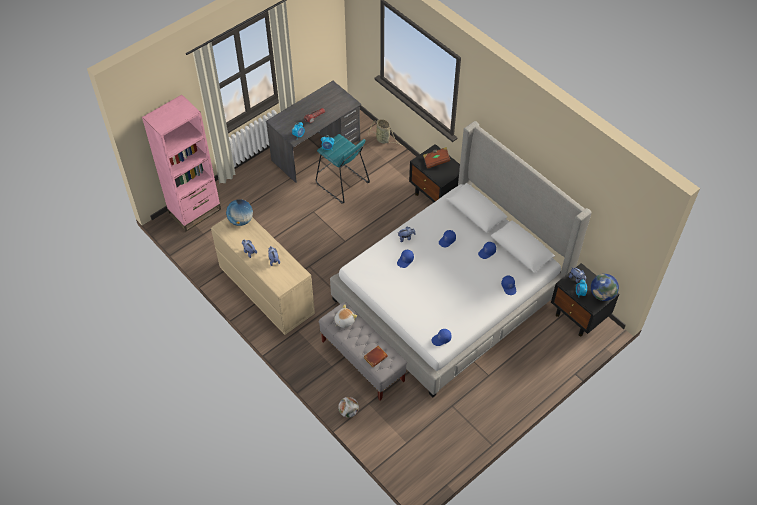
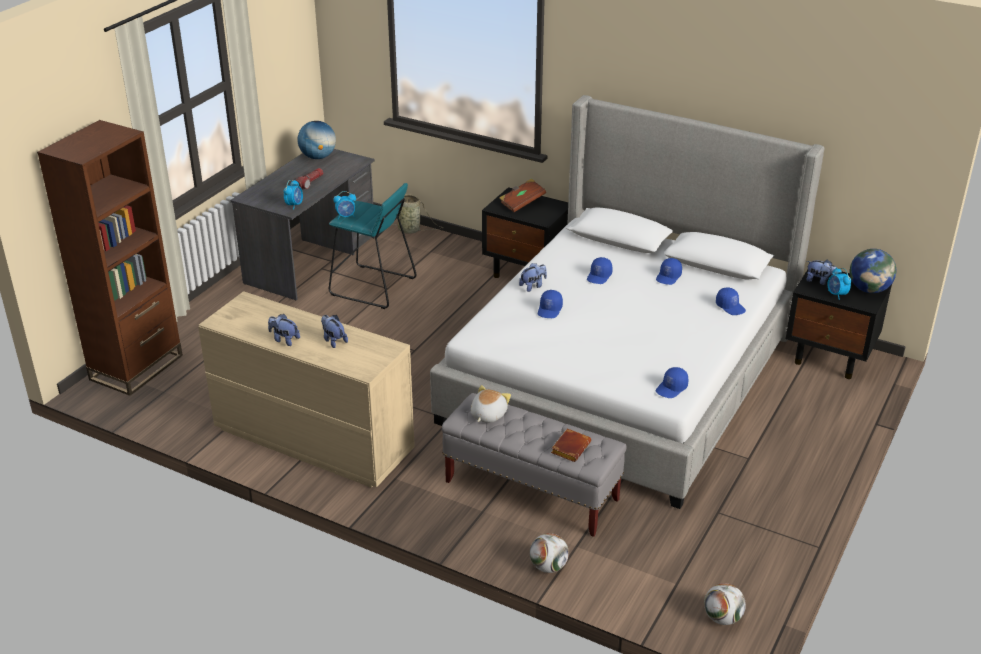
camera: 20 degrees left, 20 degrees down
(195, 211) = (136, 367): pink bookcase -> brown bookcase
(241, 220) = (249, 306): globe -> globe (318, 157)
(418, 470) = (722, 618): none -> football

